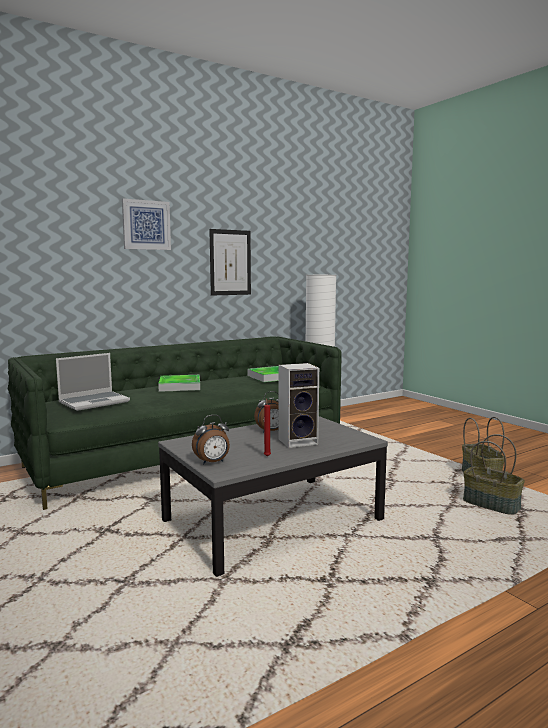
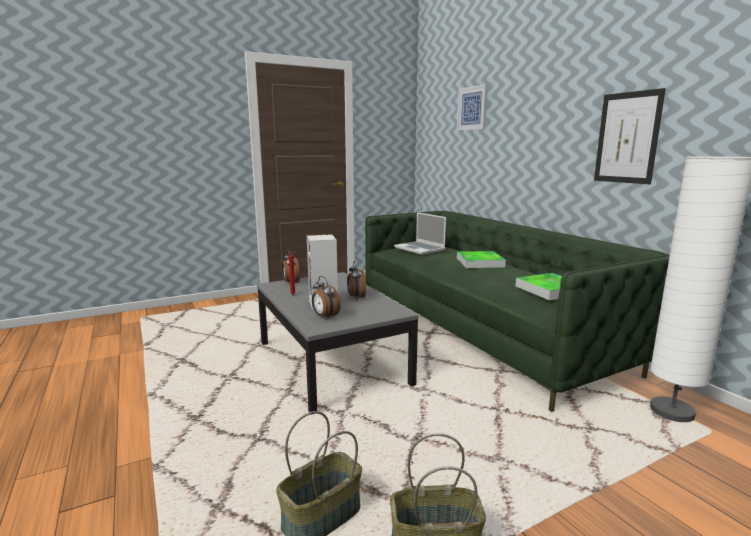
camera: 95 degrees right, 5 degrees up
(146, 225) = (540, 101): picture -> picture (472, 108)
(336, 438) = (325, 316): none -> alarm clock

